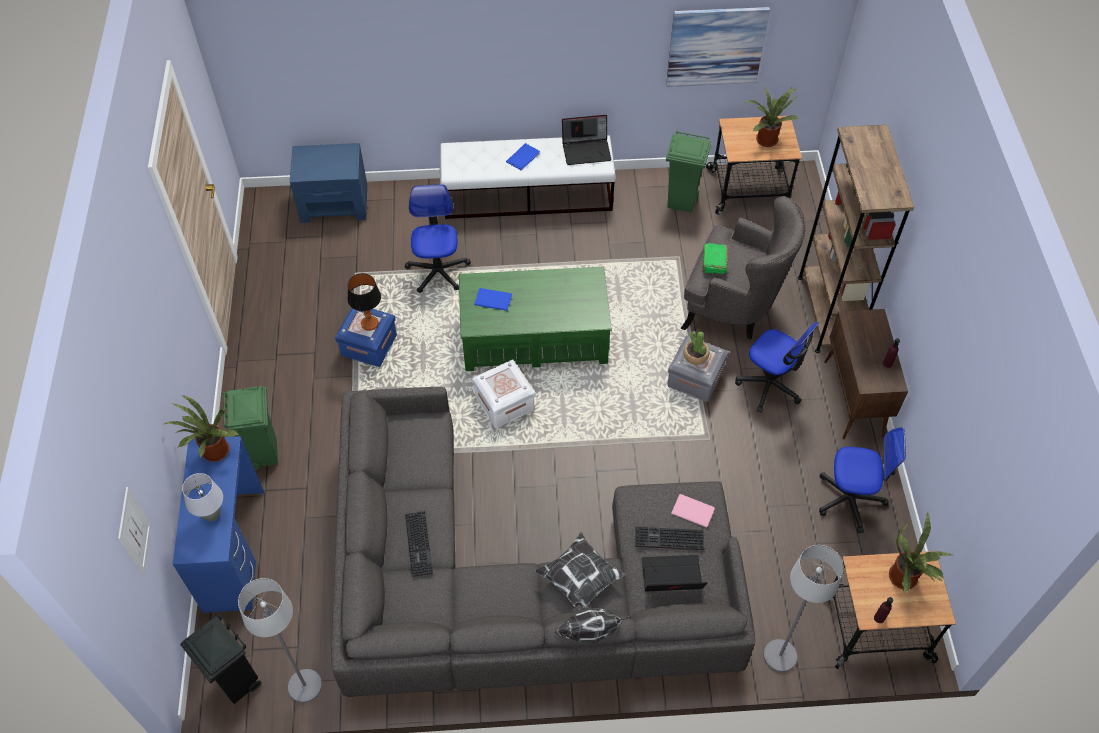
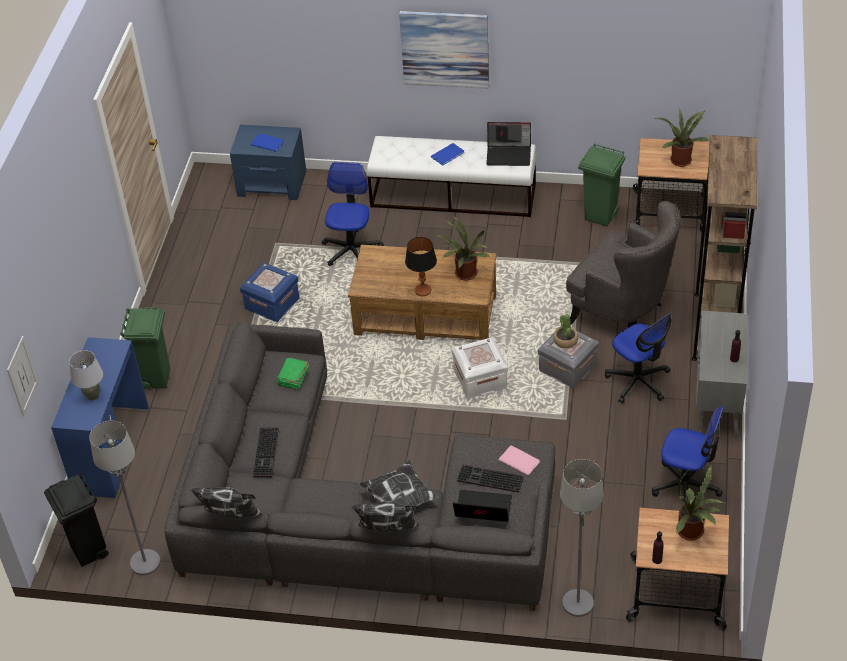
camera: 15 degrees right, 10 degrees down
(214, 453) = (105, 350): potted plant -> potted plant (464, 275)
(370, 323) = (273, 279): table lamp -> table lamp (423, 290)
(411, 648) = (232, 520): none -> pillow
(492, 299) = (385, 268): blue book -> blue book (267, 142)
(504, 403) = (382, 365): white storage box -> white storage box (480, 379)
(533, 336) = (425, 314): green coffee table -> brown coffee table
(713, 263) = (599, 260): green book -> green book (293, 378)
(716, 46) = (632, 65): picture -> picture (445, 49)
(853, 399) = (716, 404): brown cabinet -> grey cabinet

